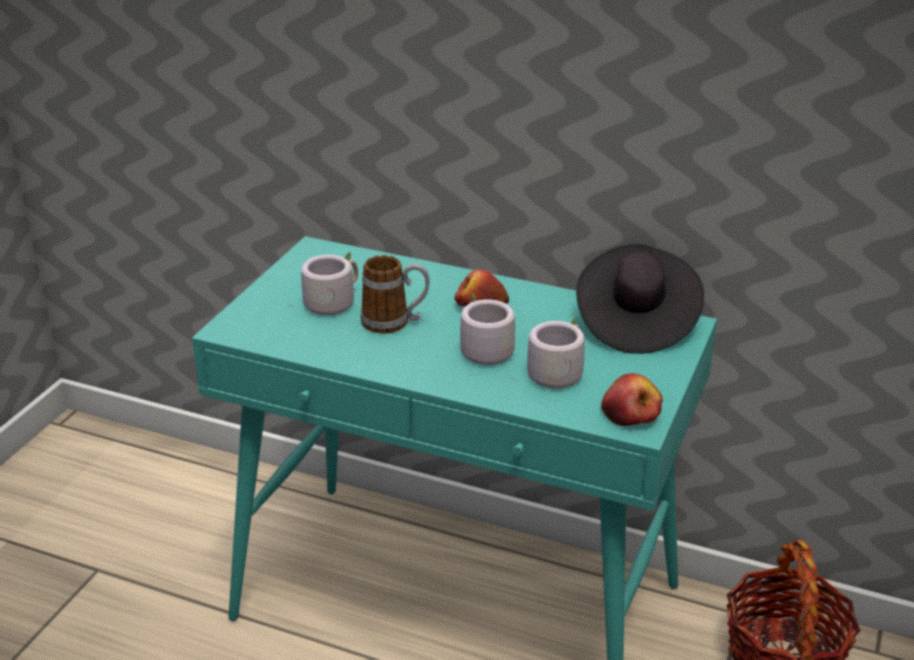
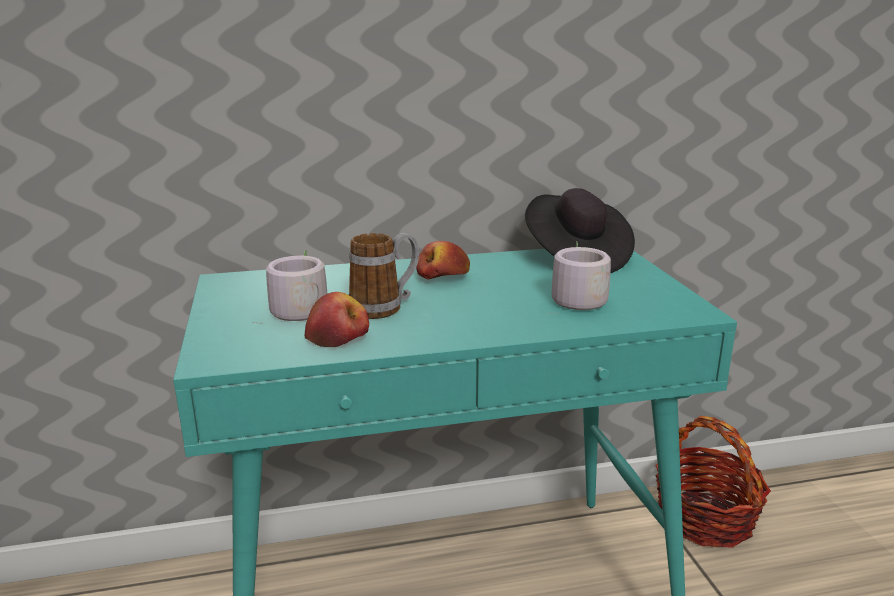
camera: 35 degrees left, 10 degrees down
(481, 350) = (492, 303): grey mug -> none
(630, 413) = (676, 307): apple -> apple (338, 336)

